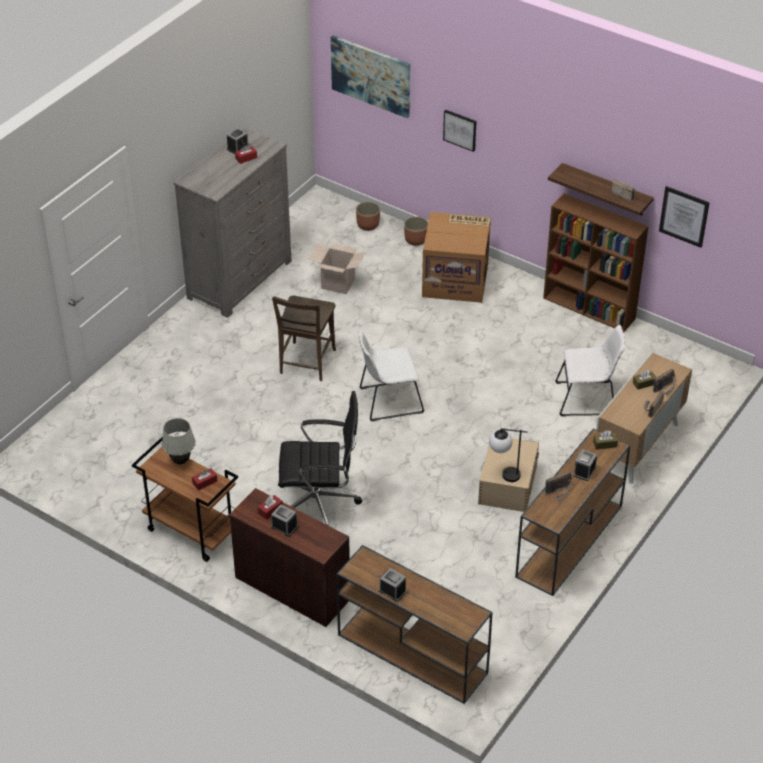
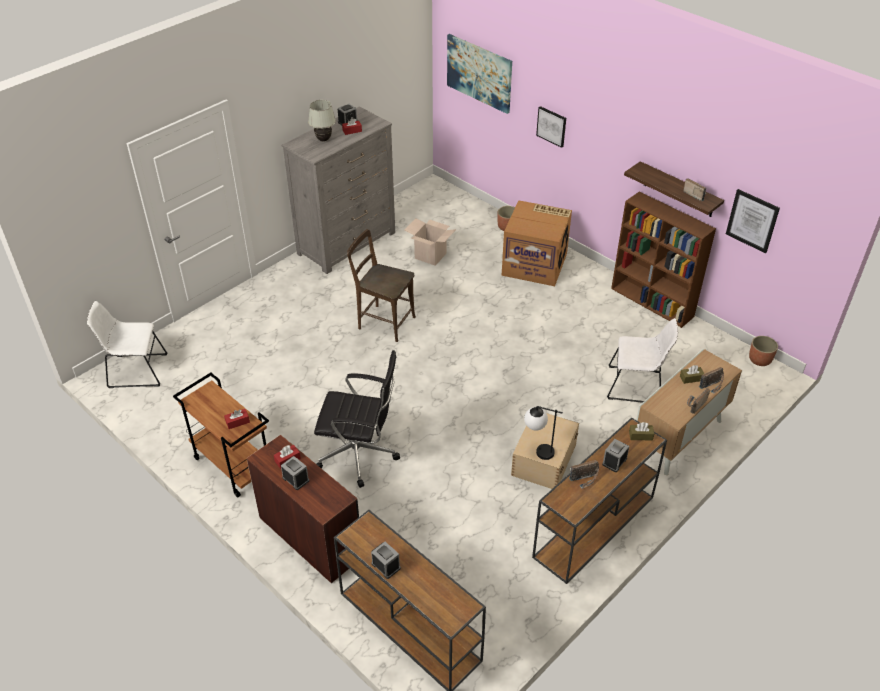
camera: 10 degrees right, 0 degrees up
(180, 461) = (222, 398): white table lamp -> white table lamp (323, 140)
(306, 364) = (383, 322): brown chair -> brown chair turned 90 degrees clockwise
(368, 225) = (469, 210): planter -> planter (759, 360)
(388, 401) = (448, 364): white chair -> white chair (135, 371)

